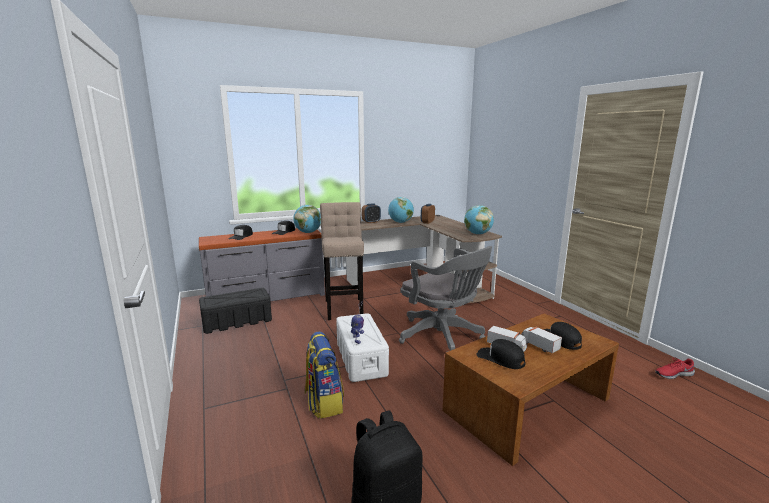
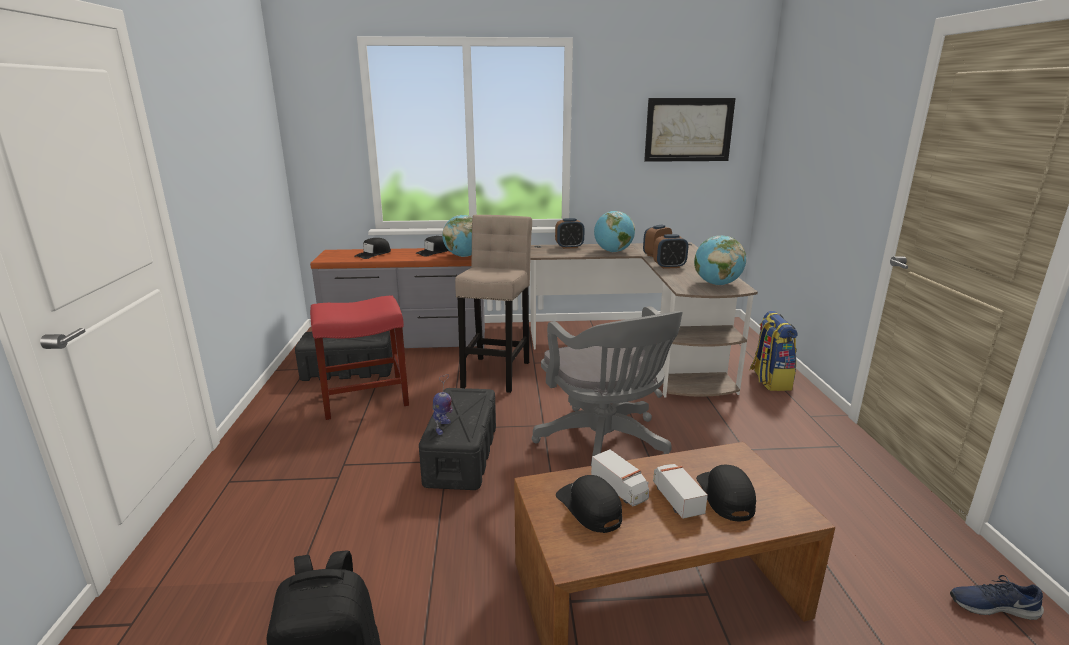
camera: 20 degrees right, 5 degrees up
(266, 337) = (366, 398): none -> red stool
(324, 402) = (367, 508): backpack -> backpack (769, 380)
(361, 358) = (462, 455): white storage box -> black storage box
(430, 147) = (688, 130): none -> picture
(442, 227) = (669, 266): none -> alarm clock
(673, 374) = (992, 606): red shoe -> blue shoe

